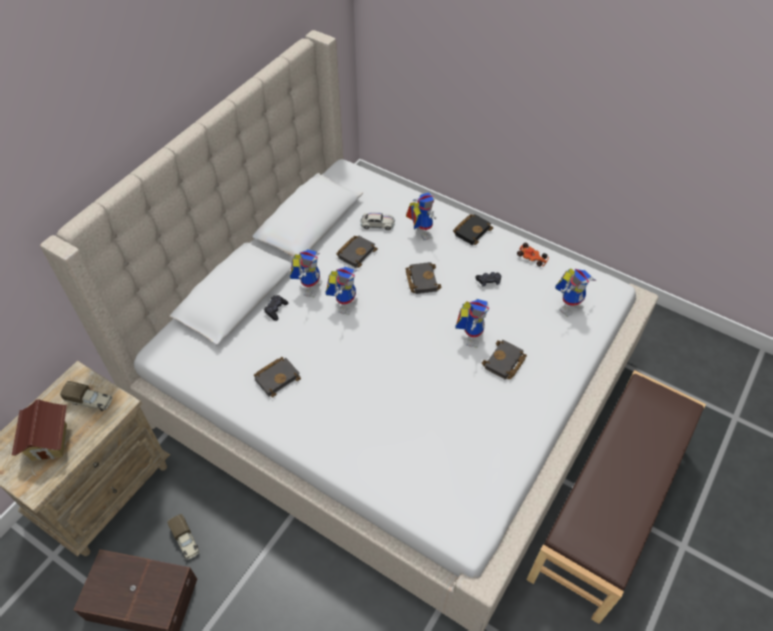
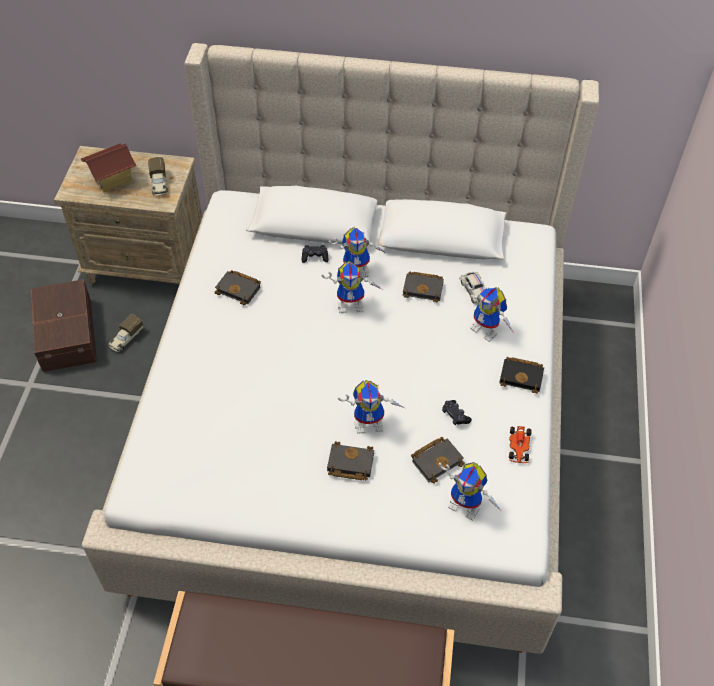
camera: 65 degrees right, 0 degrees up
(419, 232) = (488, 330): toy robot -> toy robot turned 90 degrees clockwise
(421, 279) = (420, 354): black book -> black book (437, 460)

